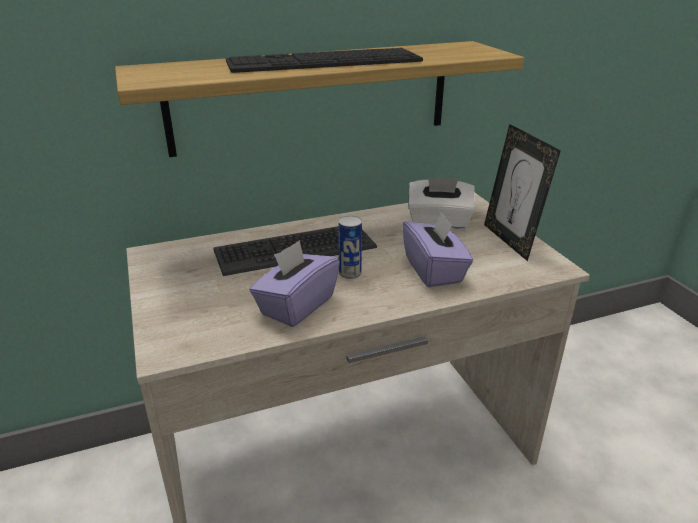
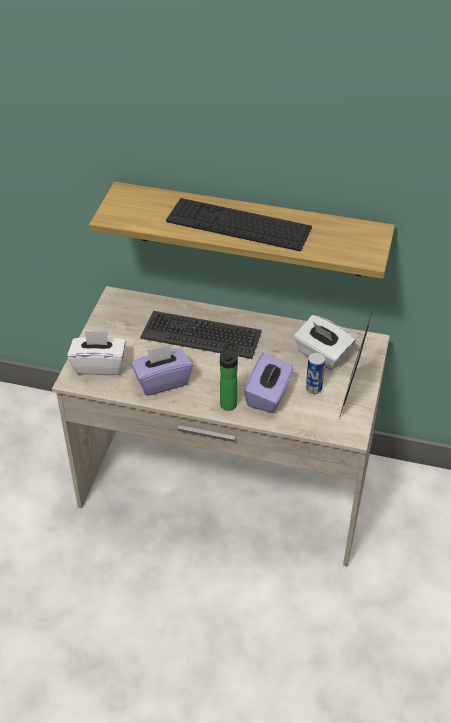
camera: 35 degrees right, 15 degrees up
(190, 322) = (99, 365): none -> white tissue box
(350, 273) = (215, 372): can -> can (313, 388)
(401, 293) = (229, 402): none -> bottle

